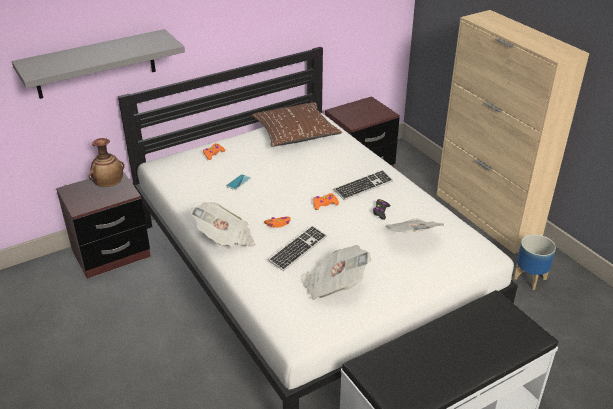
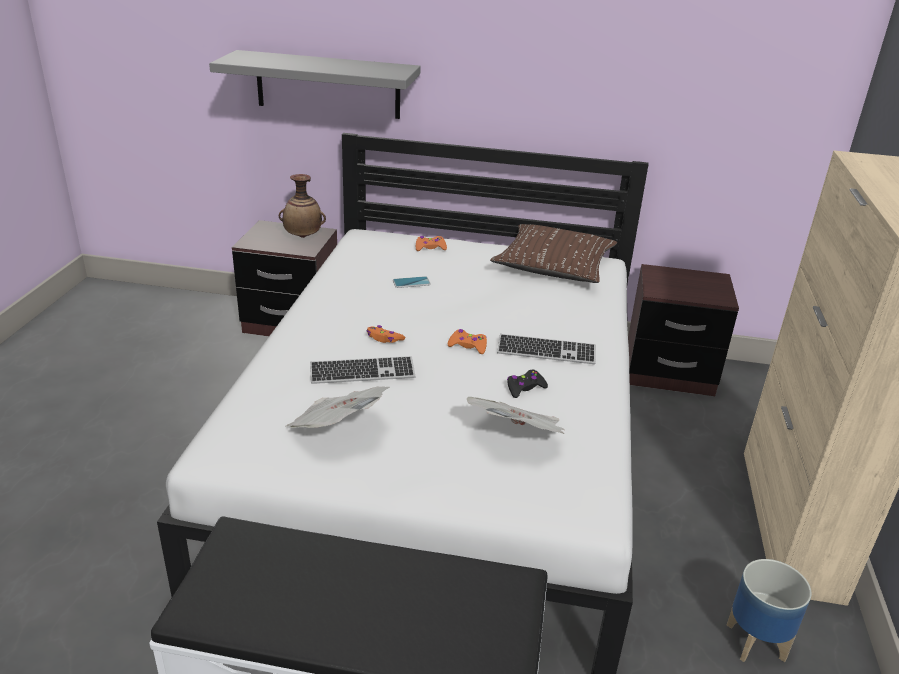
camera: 40 degrees right, 5 degrees down
(225, 239) = (310, 324): newspaper -> none

